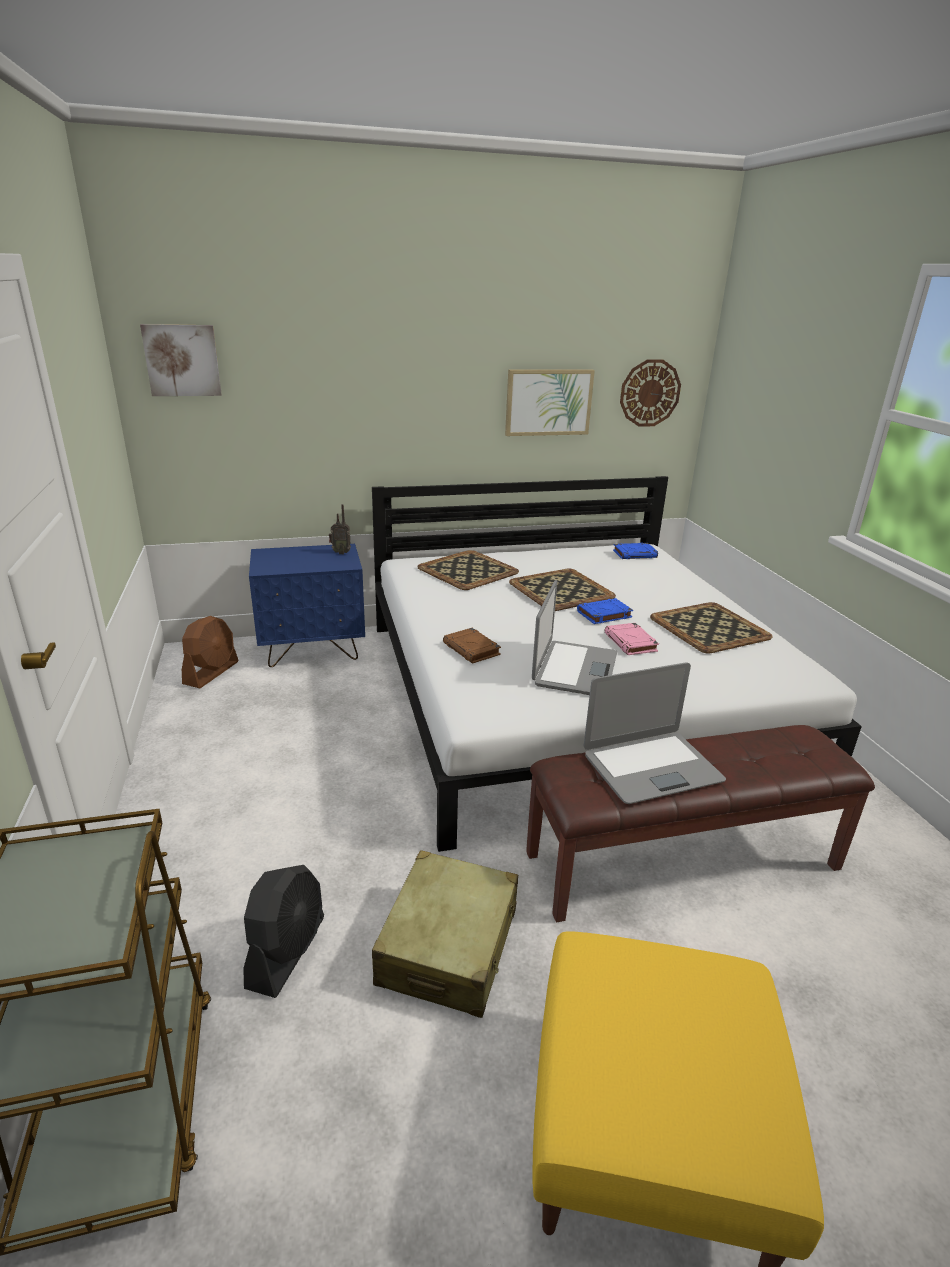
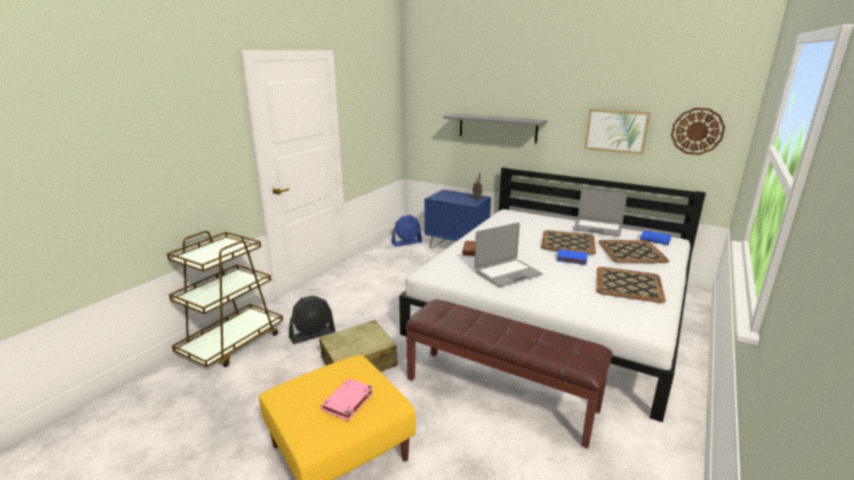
camera: 45 degrees right, 5 degrees down
(182, 360) = (427, 95): picture -> none
(211, 673) = (407, 242): brown fan -> blue fan
(350, 415) = (497, 128): none -> grey shelf
(467, 571) = (533, 222): tray -> tray (631, 252)
(631, 643) = (562, 274): pink book -> pink book (347, 402)
(651, 767) = (475, 320): laptop -> laptop (597, 228)

